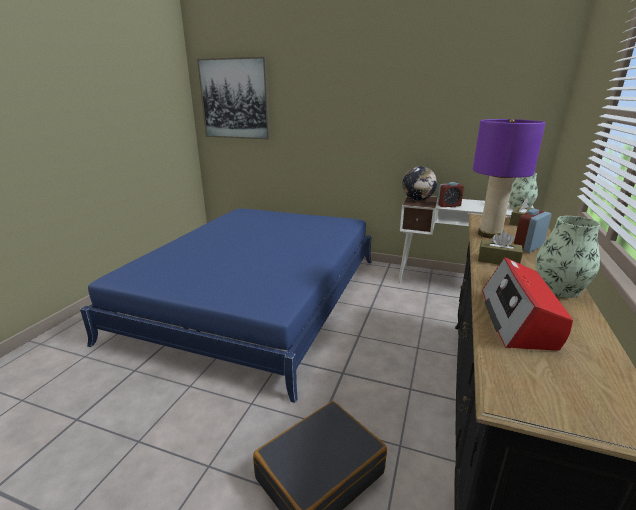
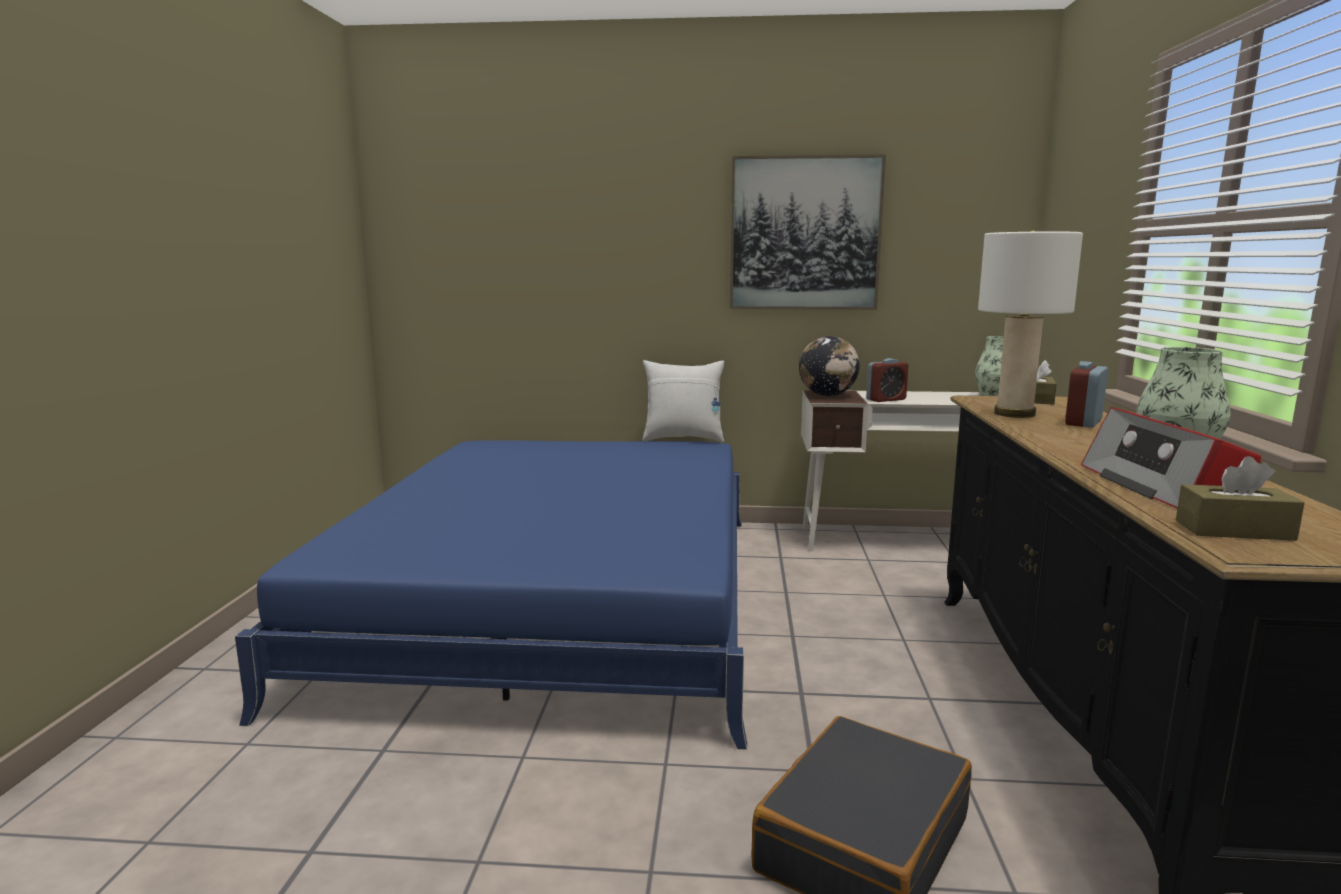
camera: 15 degrees left, 10 degrees down
(235, 99) = (458, 228): picture -> picture (805, 234)
(341, 216) = (683, 439): none -> grey pillow
(490, 234) = (1014, 414): purple table lamp -> white table lamp
(498, 260) = (1062, 437): brown tissue box -> brown tissue box (1234, 530)

